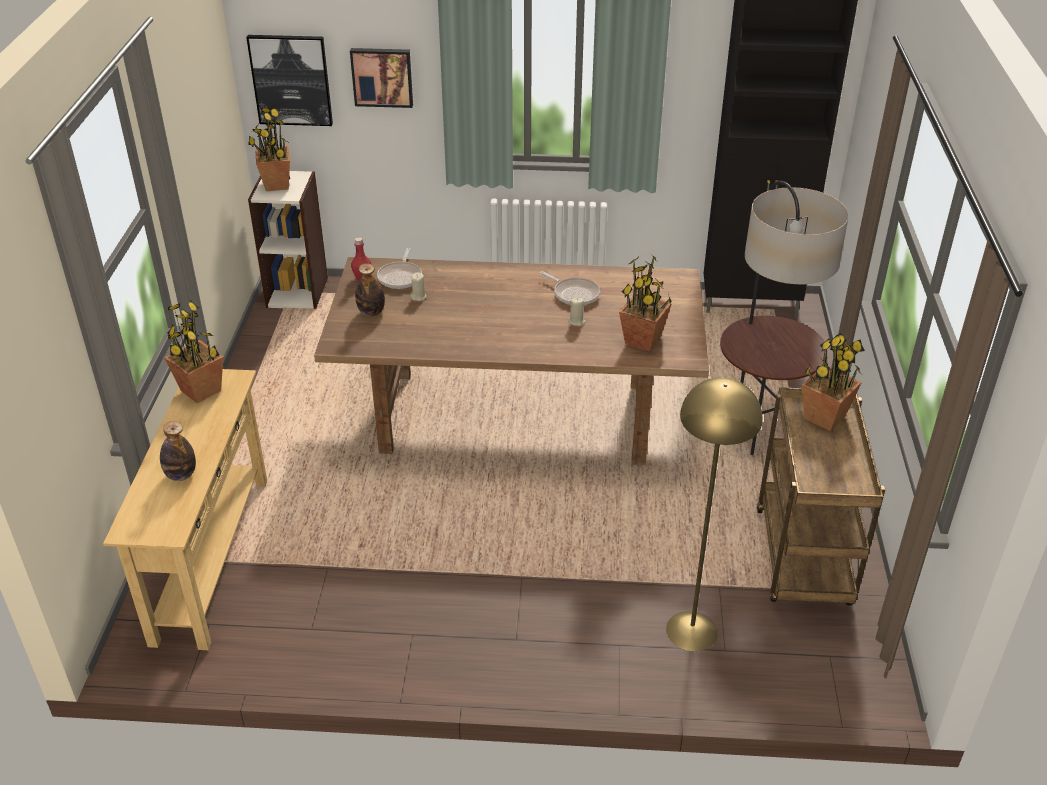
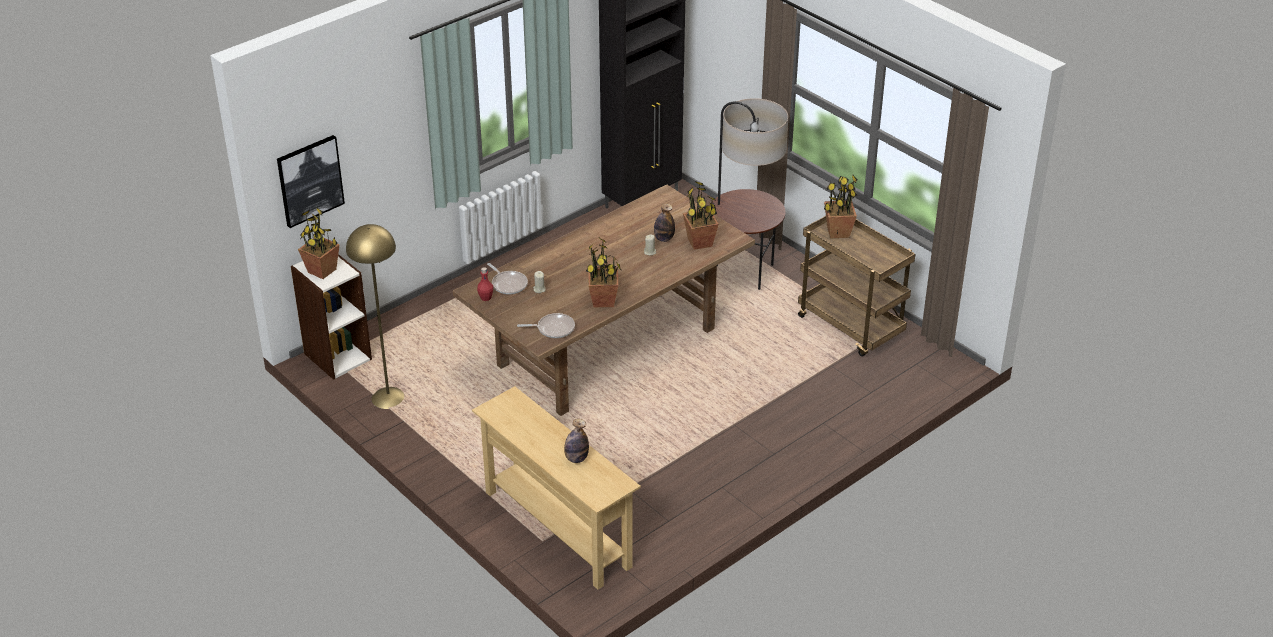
camera: 45 degrees left, 0 degrees up
(201, 391) = (505, 415): potted plant -> potted plant (604, 301)
(371, 312) = (528, 314): bottle -> bottle (664, 239)
(382, 76) = (376, 147): picture -> none
(574, 294) = (624, 237): frying pan -> frying pan (553, 328)
(691, 631) = (845, 394): yellow floor lamp -> yellow floor lamp (388, 398)

